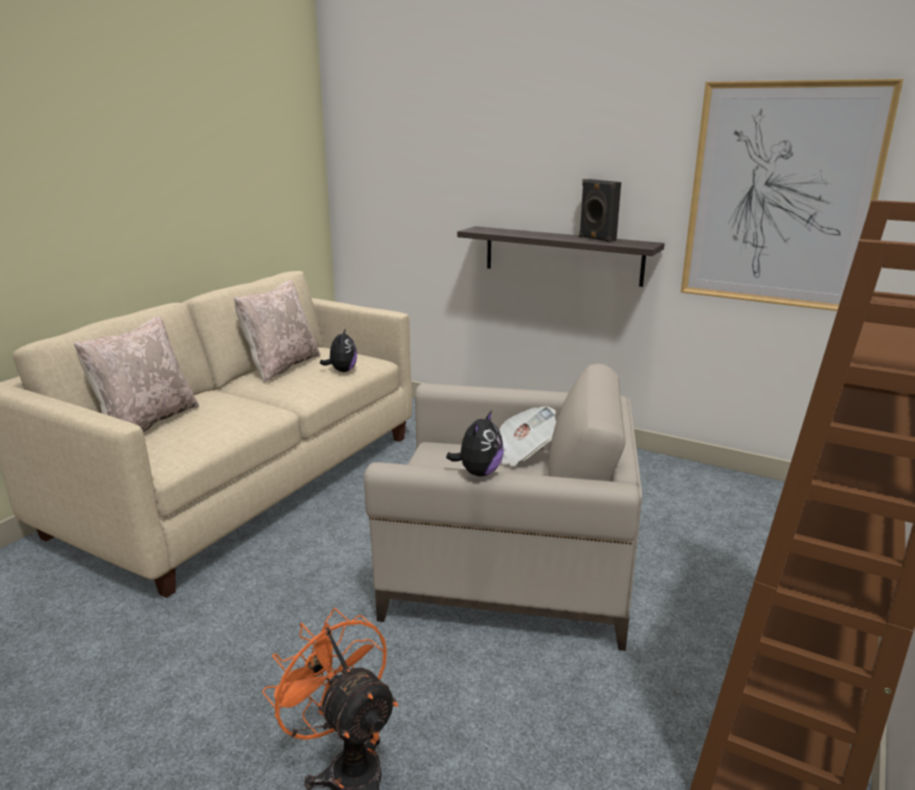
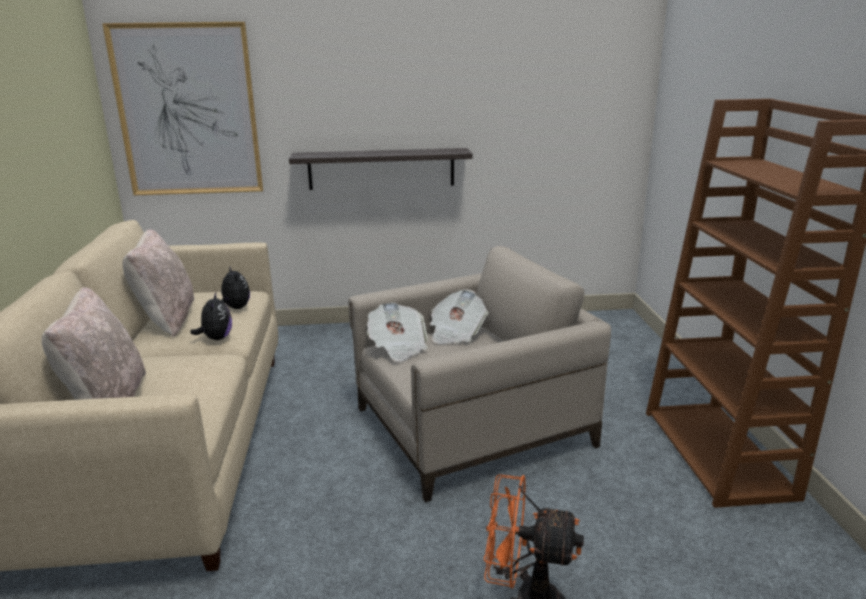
camera: 35 degrees left, 0 degrees up
(443, 450) = (398, 347): none -> newspaper
(478, 473) = (501, 344): plush toy -> plush toy (216, 338)
(596, 239) = (416, 151): black speaker -> none
(780, 196) = (548, 104): picture -> picture (188, 111)

